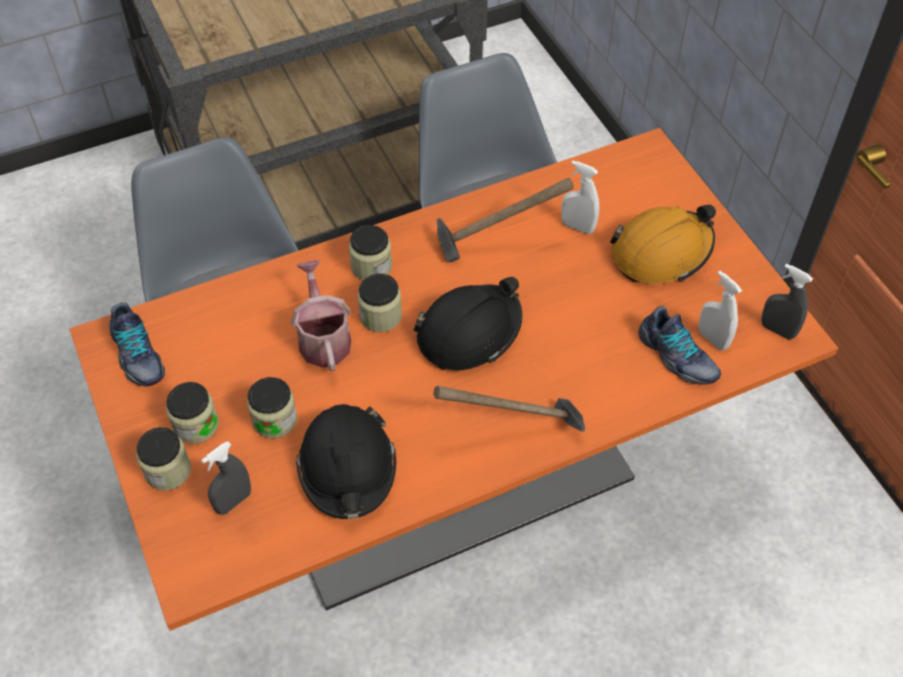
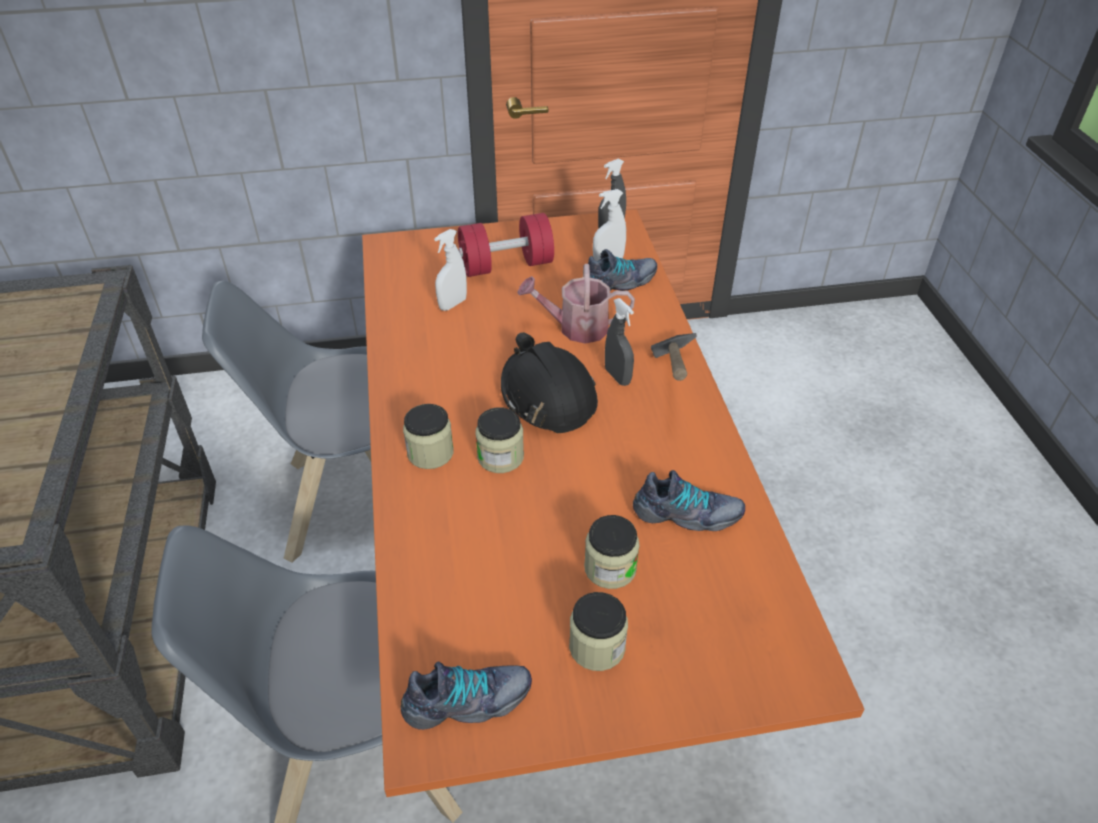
camera: 75 degrees left, 10 degrees down
(168, 470) = (656, 684): jar -> none
(233, 502) = (711, 622): grey spray bottle -> grey spray bottle (617, 376)
(323, 338) = (512, 508): watering can -> watering can (576, 327)
(348, 468) = (687, 515): black hard hat -> shoe
(496, 244) = (446, 358): hammer -> none
(661, 252) = (506, 265): orange hard hat -> red dumbbell

